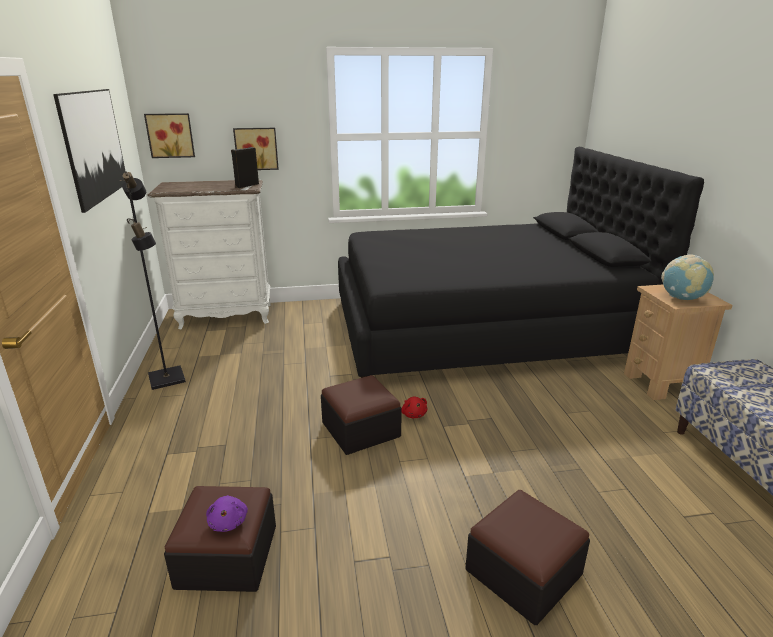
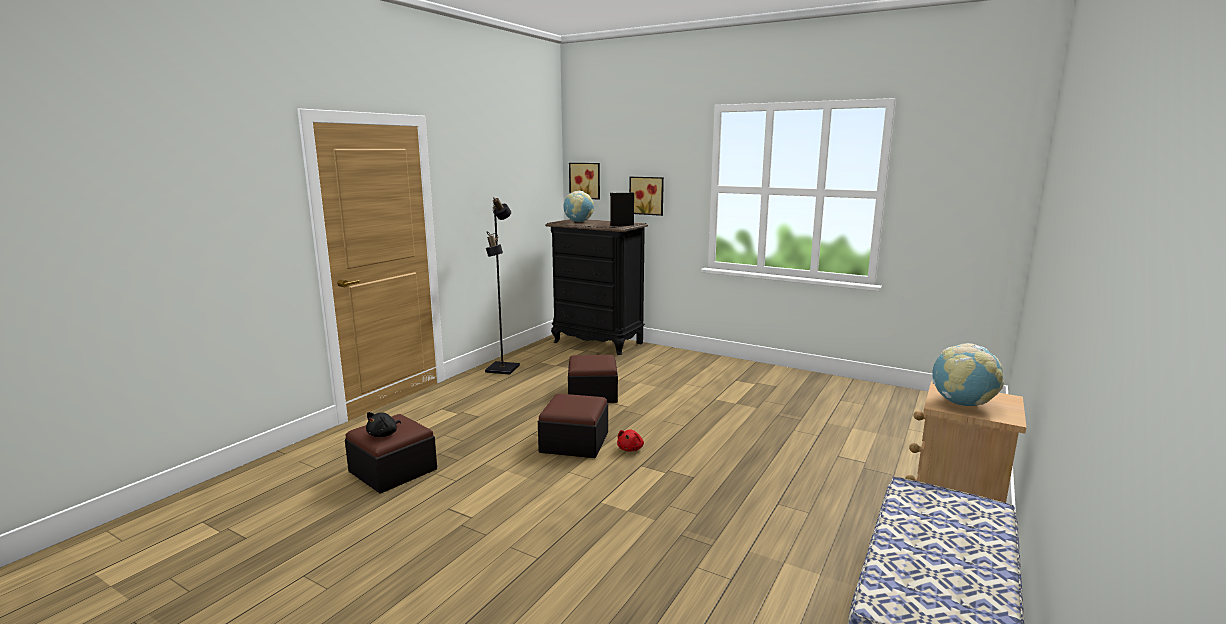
camera: 40 degrees right, 10 degrees down
(95, 145) = (495, 179): picture -> none
(184, 186) = (578, 222): none -> globe
(226, 316) = (597, 343): white dresser -> black dresser
(228, 522) = (384, 434): purple plush toy -> black plush toy
(482, 329) = (811, 413): black bed -> none
(523, 572) = (539, 574): ottoman -> ottoman (592, 394)

